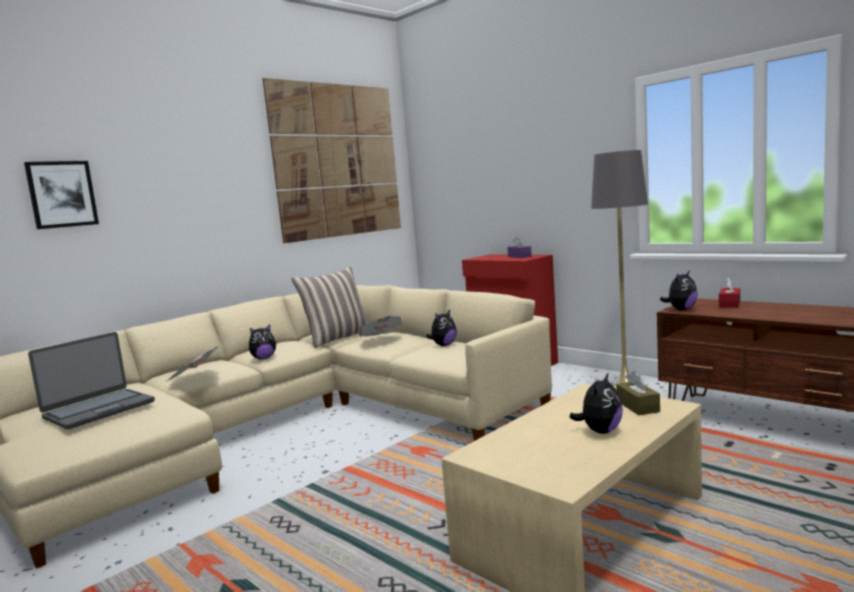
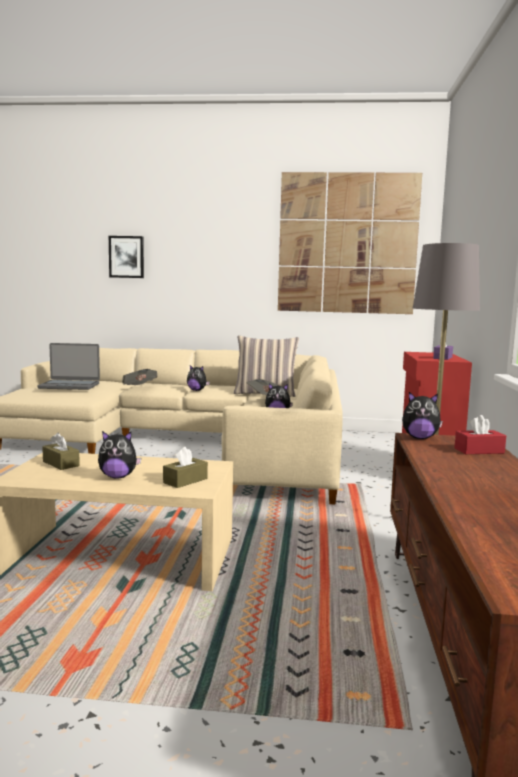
camera: 50 degrees right, 0 degrees up
(517, 453) = (61, 464): none -> brown tissue box

